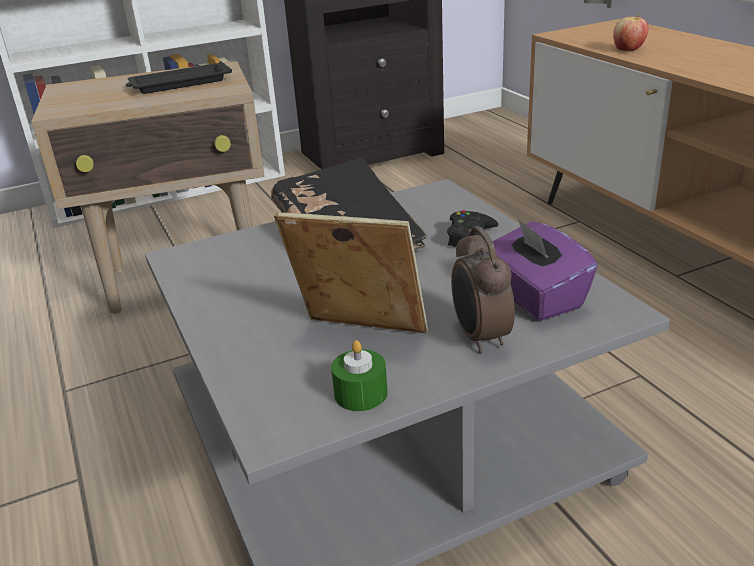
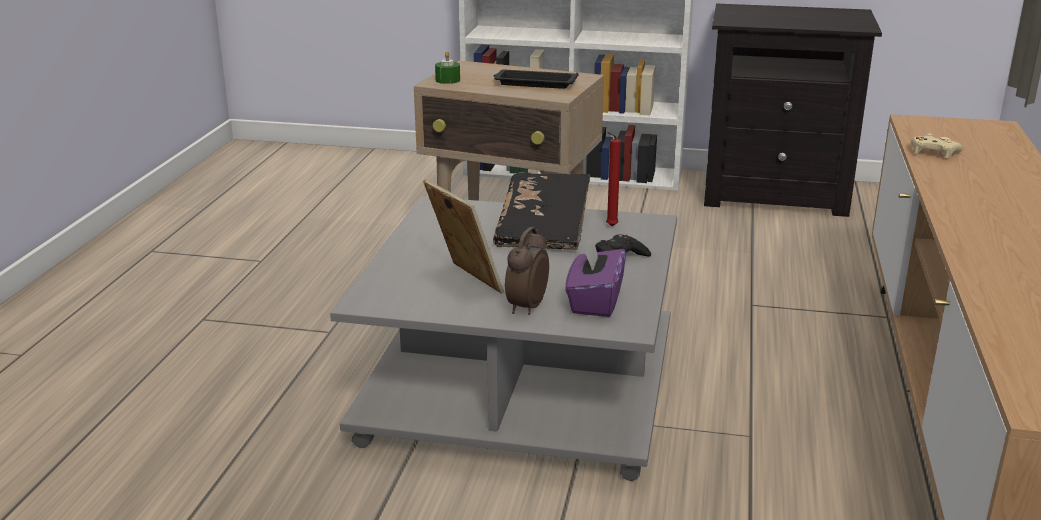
camera: 35 degrees right, 5 degrees down
(360, 393) = (424, 305): green candle -> green candle (447, 80)
(408, 211) = (610, 226): none -> red candle
(628, 50) = (934, 152): apple -> beige game controller

